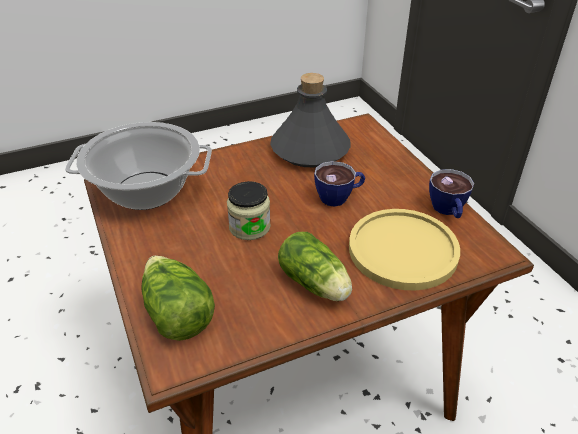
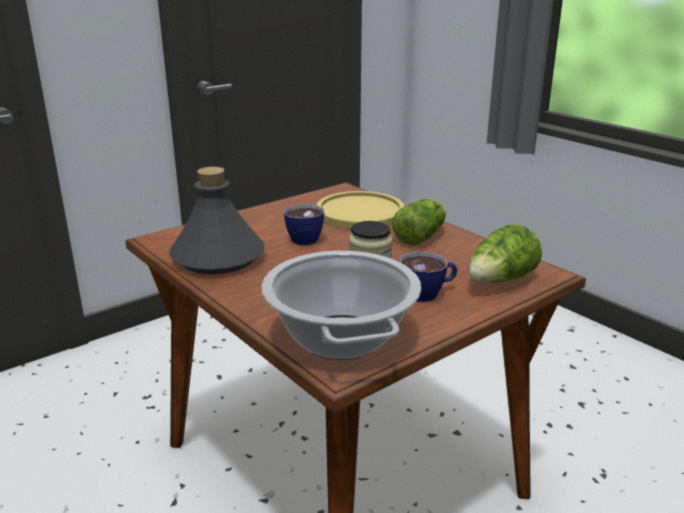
camera: 105 degrees left, 15 degrees down
(448, 211) = (301, 201): cup -> cup (428, 293)

